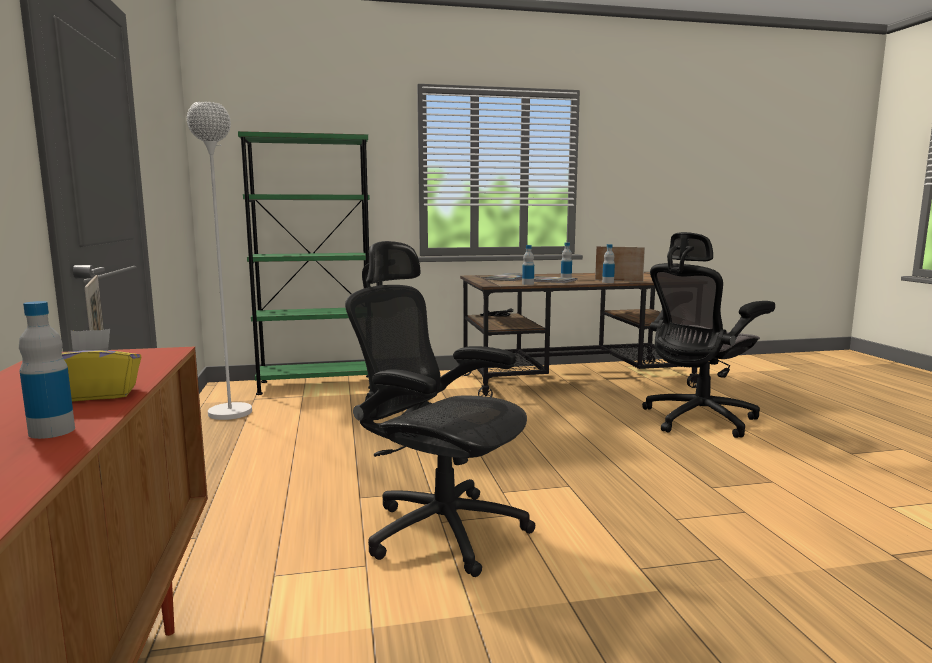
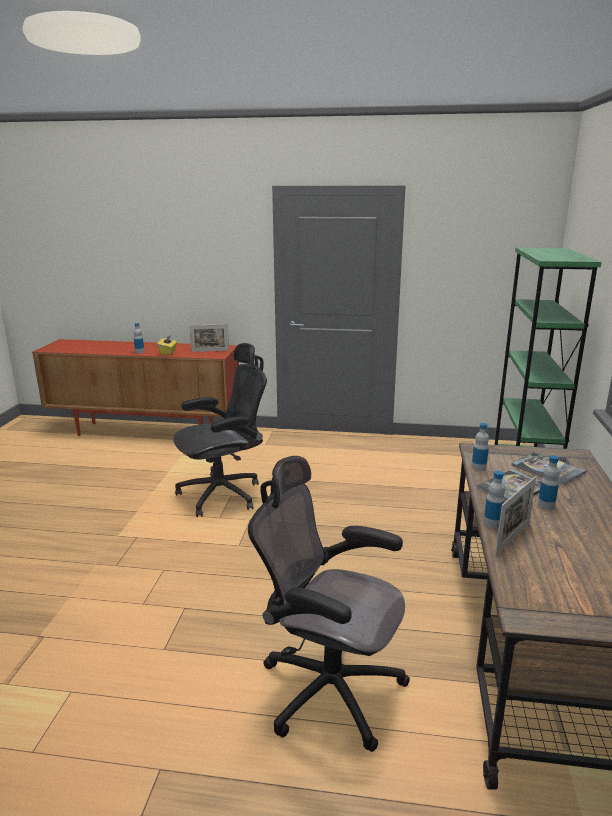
camera: 110 degrees right, 10 degrees up
(230, 413) = (445, 449): white floor lamp -> none
(699, 420) = (330, 691): office chair -> office chair turned 45 degrees counterclockwise

